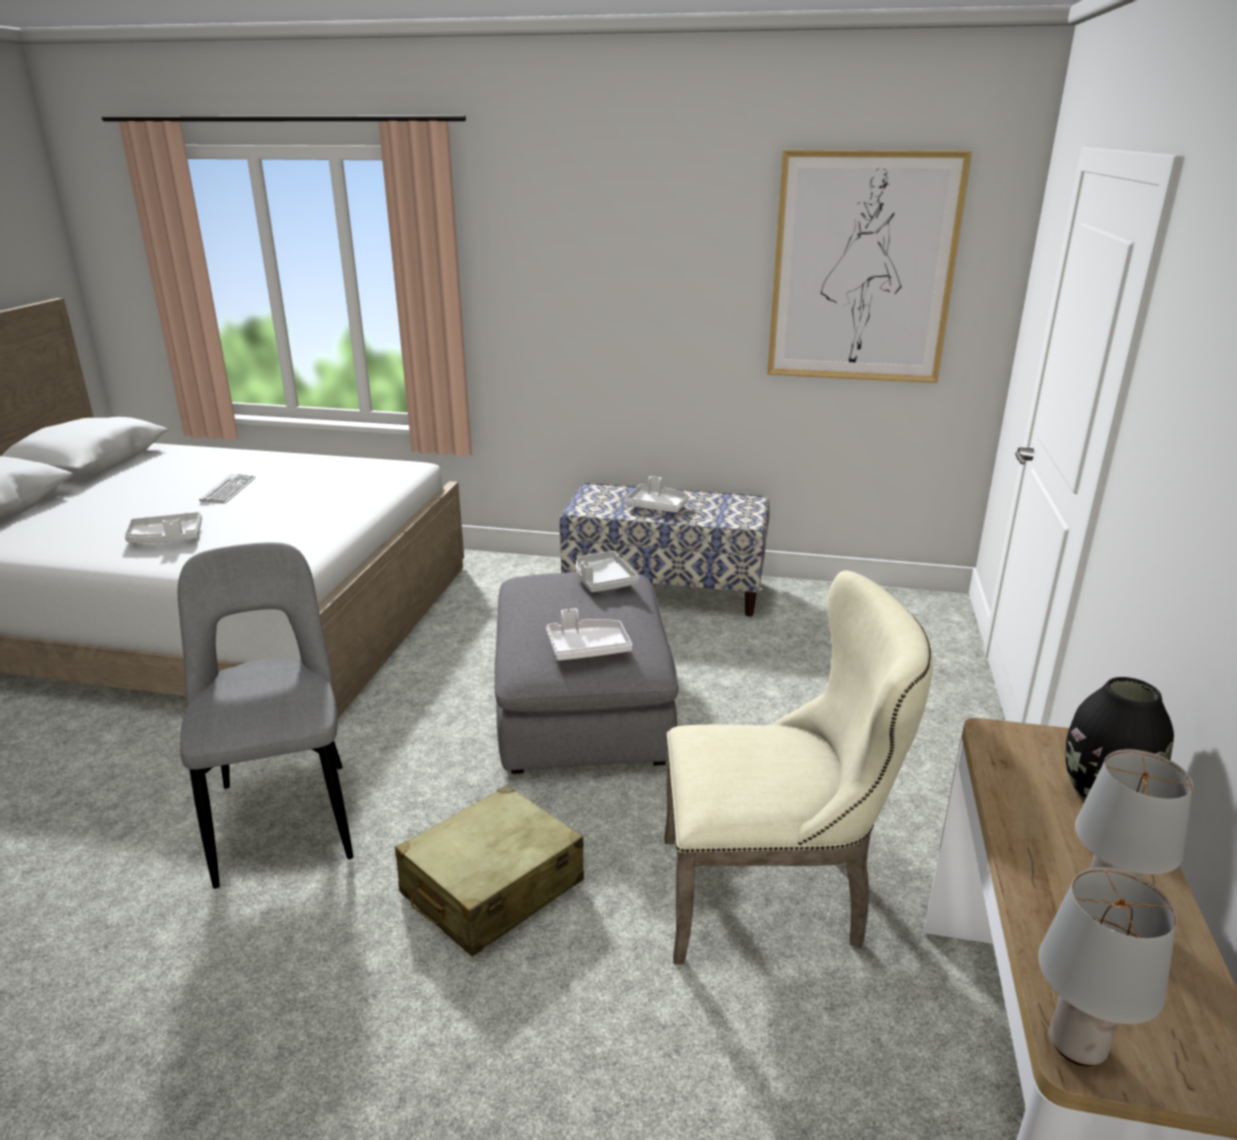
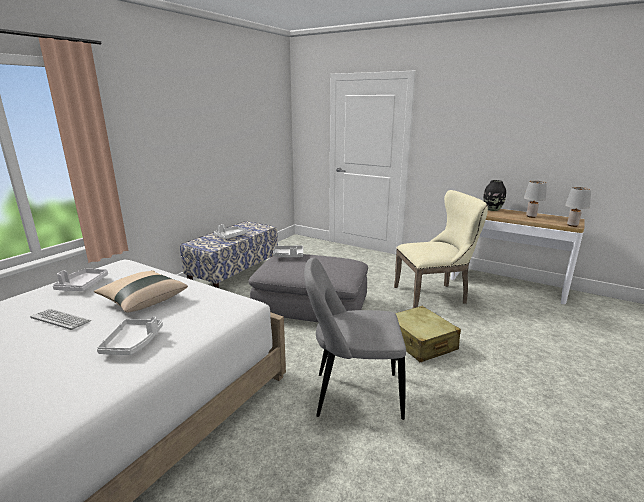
camera: 70 degrees left, 5 degrees down
(283, 511) = (143, 301): none -> beige pillow
(587, 648) = (344, 266): white tray -> white tray (82, 285)
(773, 895) = (434, 295): beige chair -> beige chair turned 60 degrees clockwise
(862, 269) = (256, 121): picture -> none

